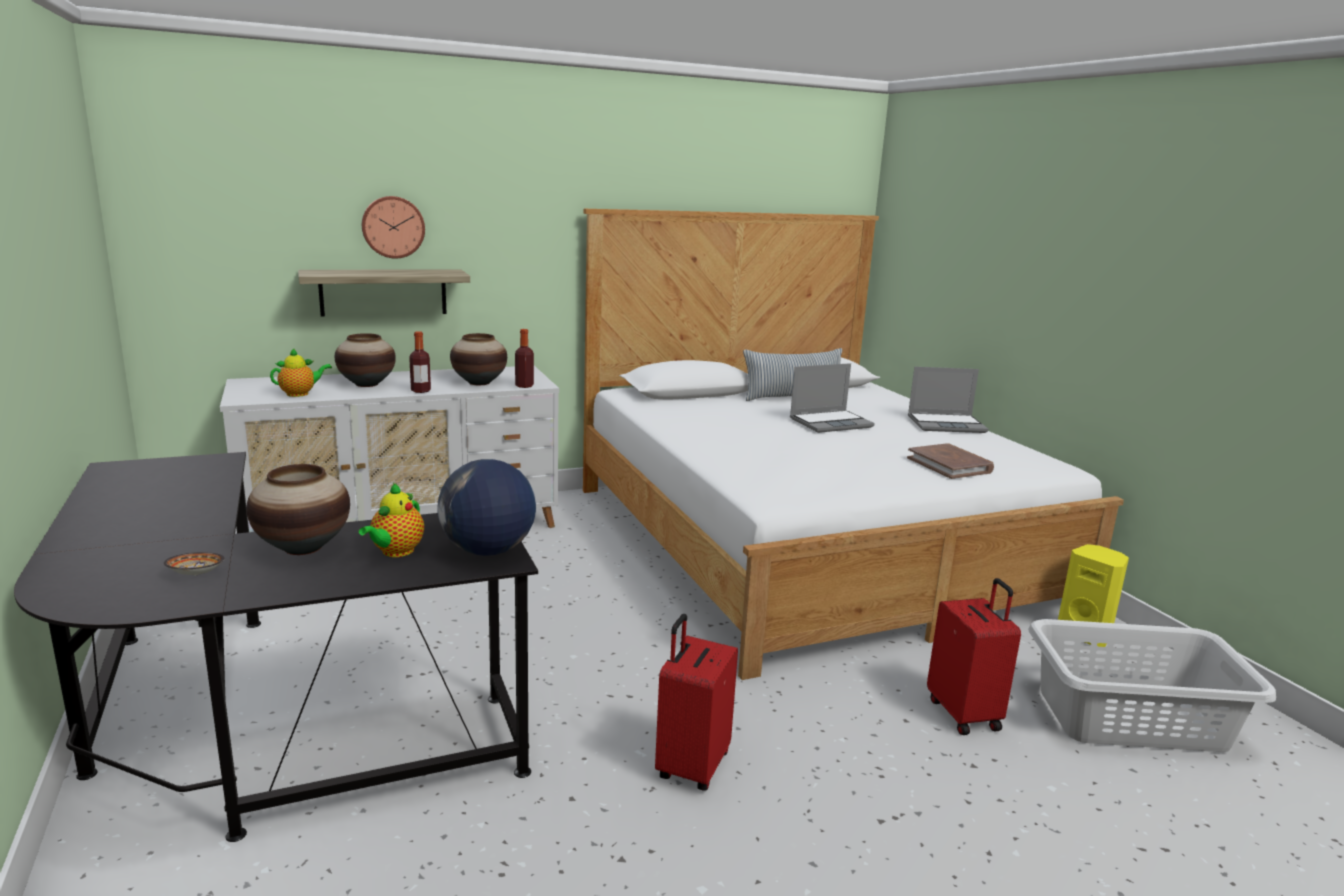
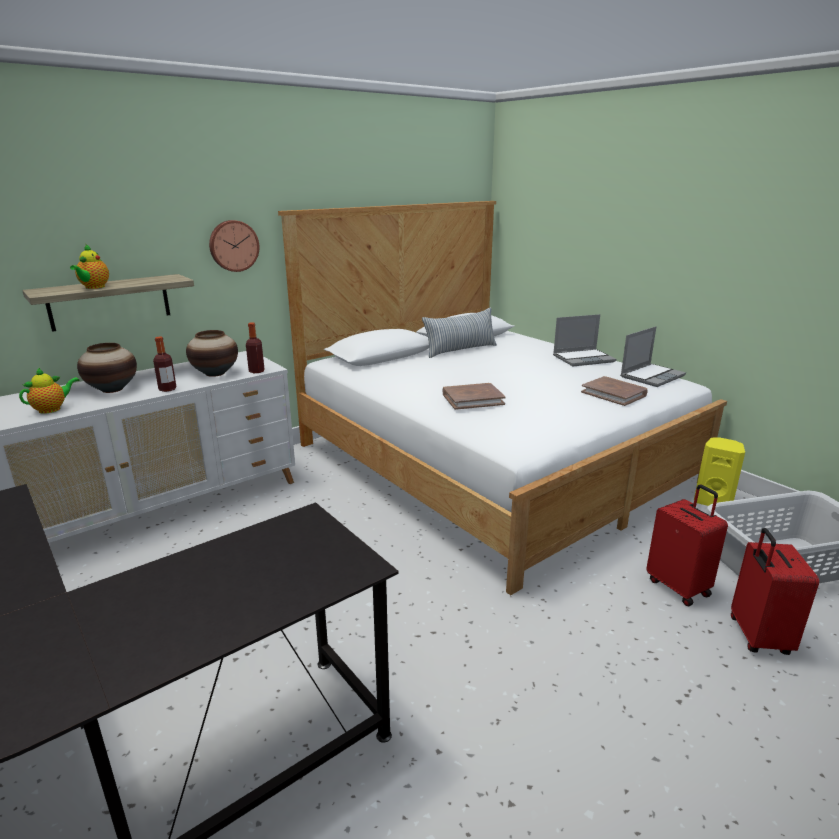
camera: 15 degrees left, 5 degrees up
(196, 574) = (51, 660): bowl -> none
(303, 548) = (153, 595): vase -> none
(393, 227) = (110, 241): wall clock -> wall clock (233, 245)
(395, 552) = (251, 579): teapot -> teapot (94, 287)
(488, 551) = (338, 558): globe -> none
(691, 766) = (516, 689): red suitcase -> red suitcase (757, 636)
(759, 446) = (472, 399): none -> brown book
(831, 423) = (506, 369): laptop -> laptop (652, 376)

